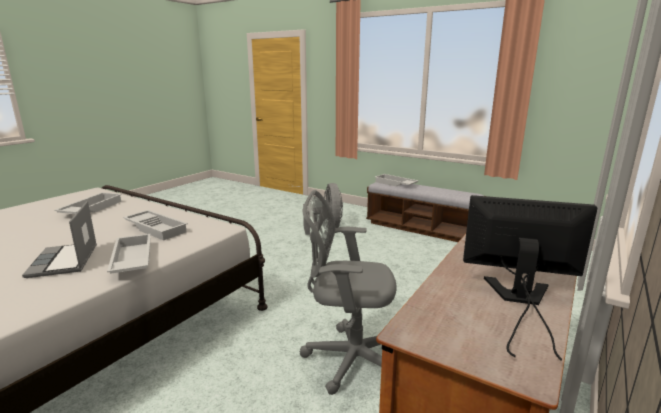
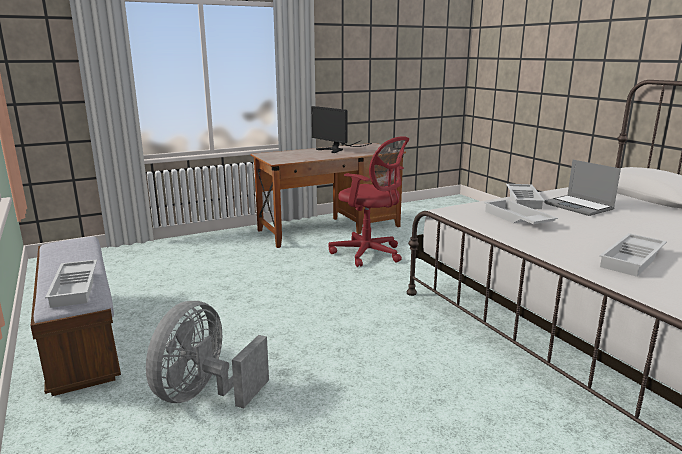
camera: 150 degrees left, 0 degrees up
(65, 261) = (579, 207): laptop -> laptop turned 135 degrees clockwise
(350, 359) = (369, 254): grey office chair -> red office chair

